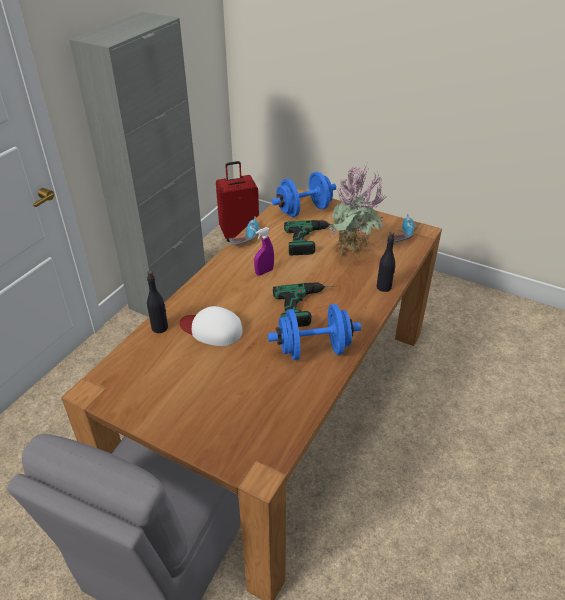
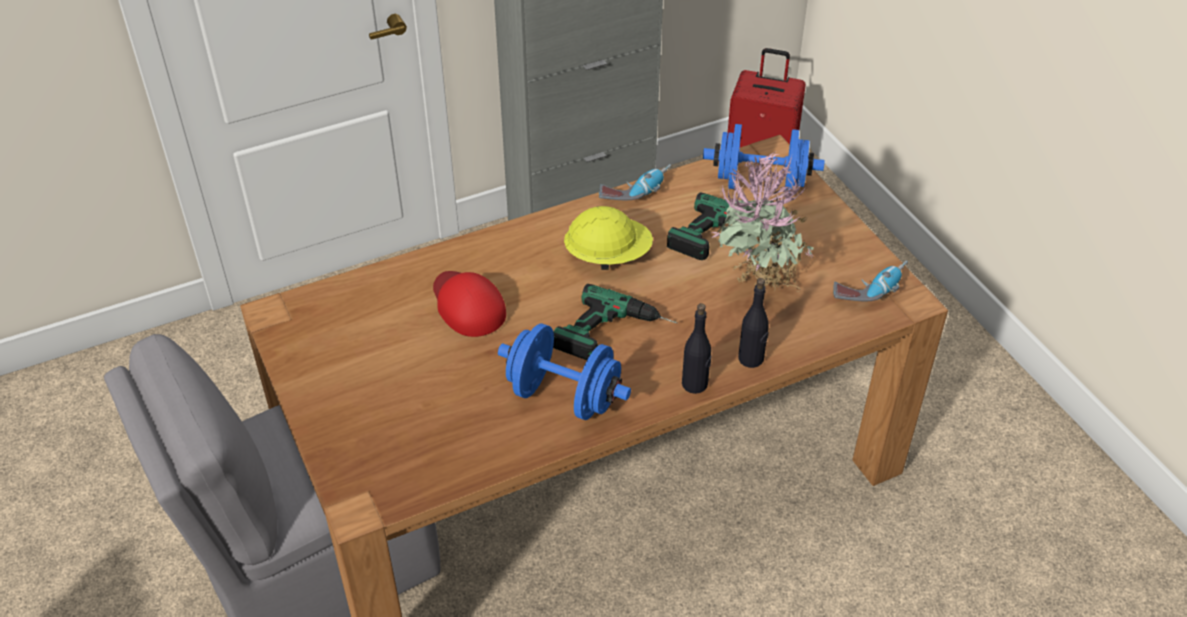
camera: 35 degrees right, 5 degrees up
(160, 328) = (411, 272): black bottle -> black bottle (695, 384)
(211, 329) = (467, 305): white cap -> red cap
(264, 272) = (608, 256): purple spray bottle -> yellow hard hat

